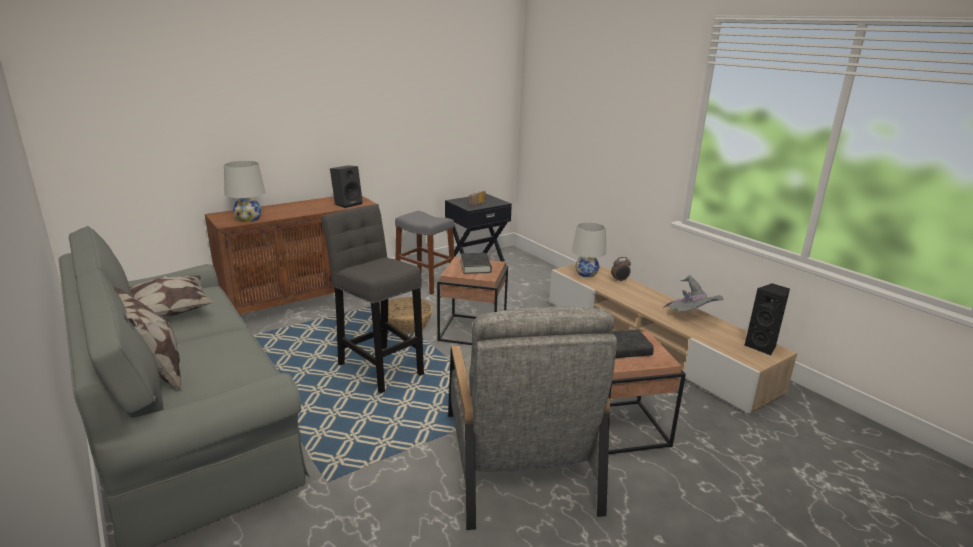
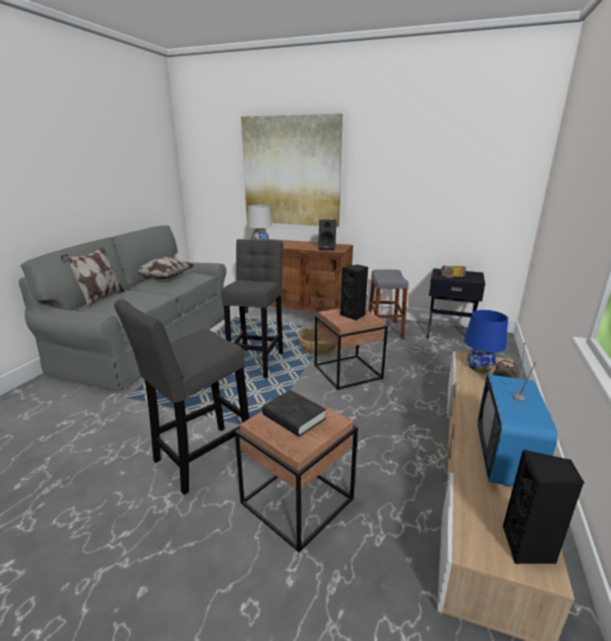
camera: 55 degrees right, 0 degrees up
(258, 107) = (291, 172): none -> picture
(475, 266) = (354, 315): black book -> black speaker
(517, 460) = (199, 459): grey armchair -> grey stool
(586, 273) = (479, 367): white table lamp -> blue table lamp
(691, 317) = (505, 459): grey hat -> television

